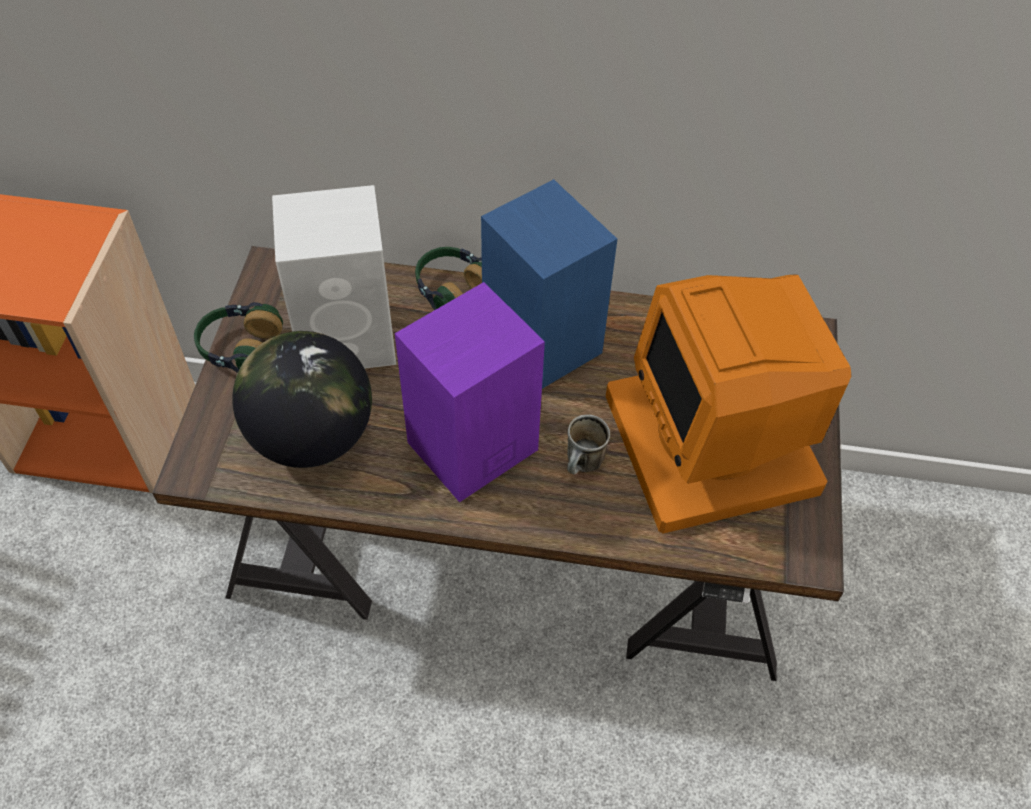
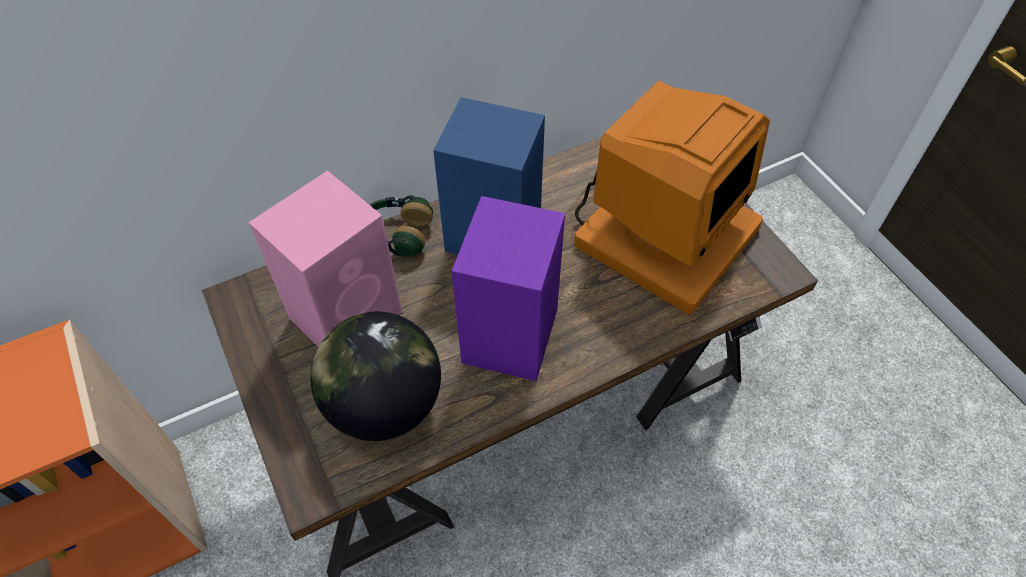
camera: 35 degrees left, 0 degrees up
(240, 349) = (265, 374): headphones -> none
(349, 337) = (348, 313): white speaker -> pink speaker
(583, 466) = (596, 301): mug -> none
(715, 442) = (664, 233): monitor -> monitor turned 90 degrees counterclockwise

